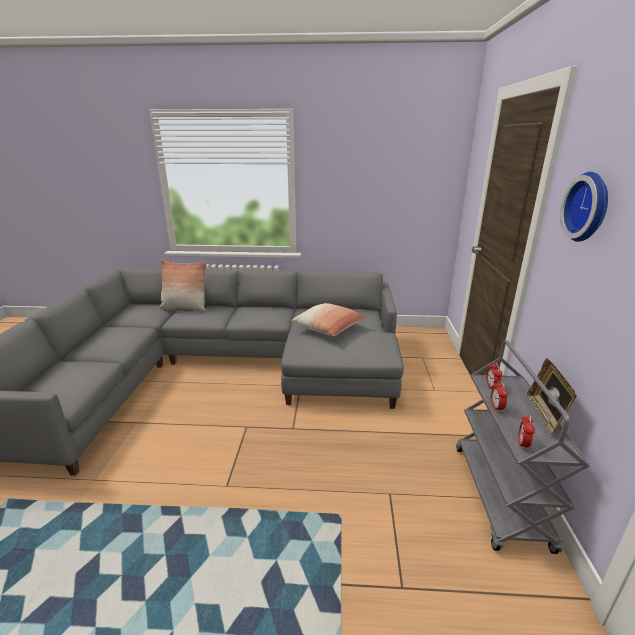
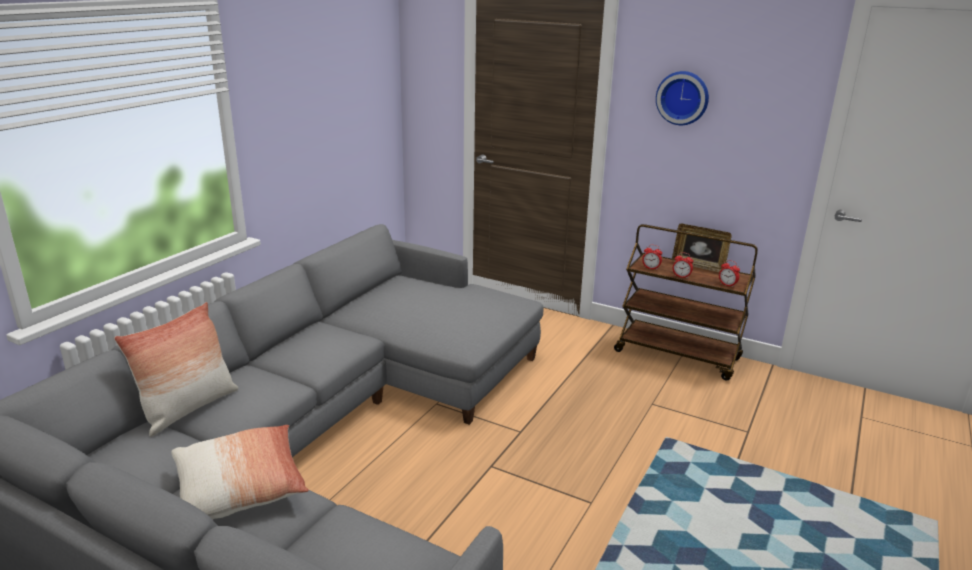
camera: 65 degrees left, 0 degrees up
(329, 328) = (427, 311): pillow -> pillow (241, 488)
(500, 496) = (678, 355): grey cart -> brown cart

